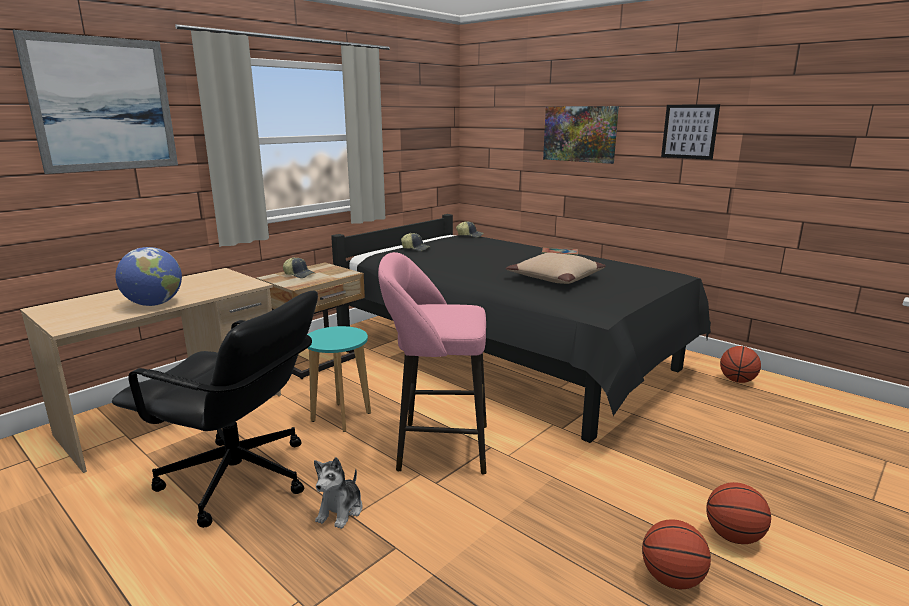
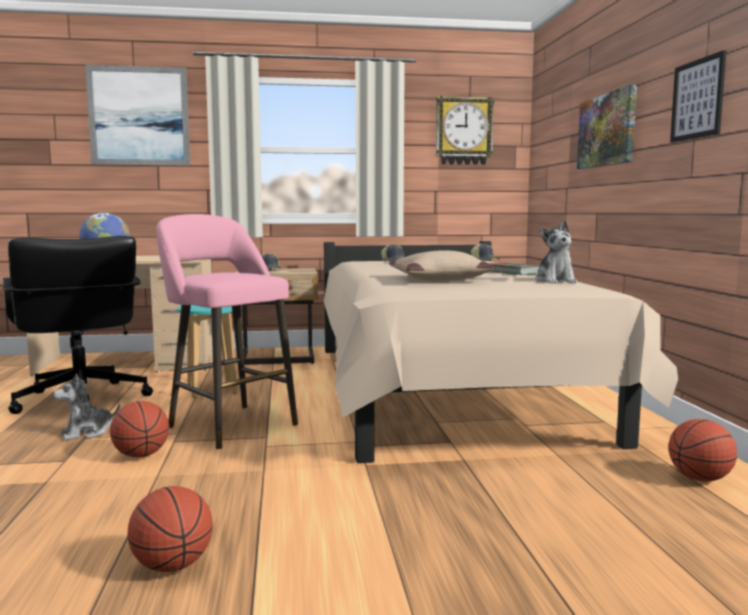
camera: 40 degrees right, 10 degrees down
(418, 115) = (463, 131): none -> wall clock
(510, 357) = (444, 391): black bed -> beige bed
(618, 265) = (555, 281): none -> plush toy
(733, 536) = (309, 574): basketball -> basketball (141, 455)

